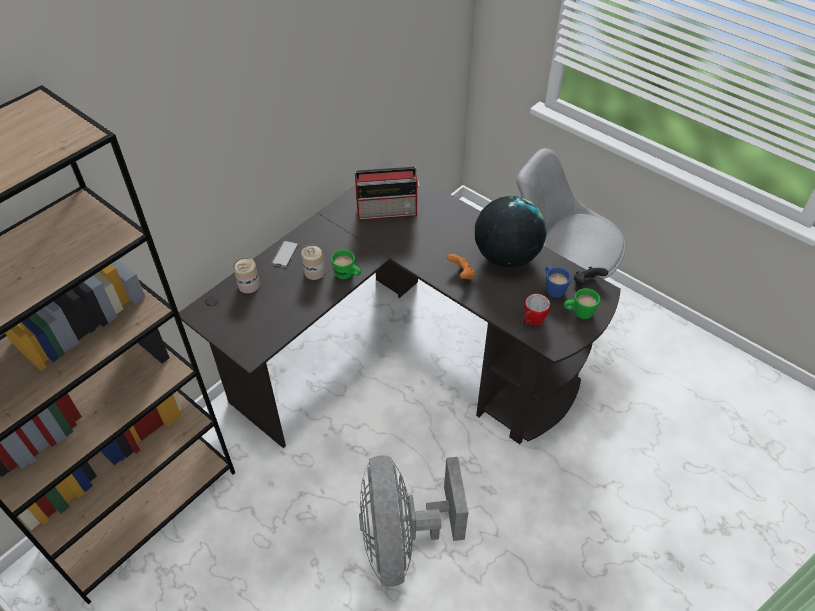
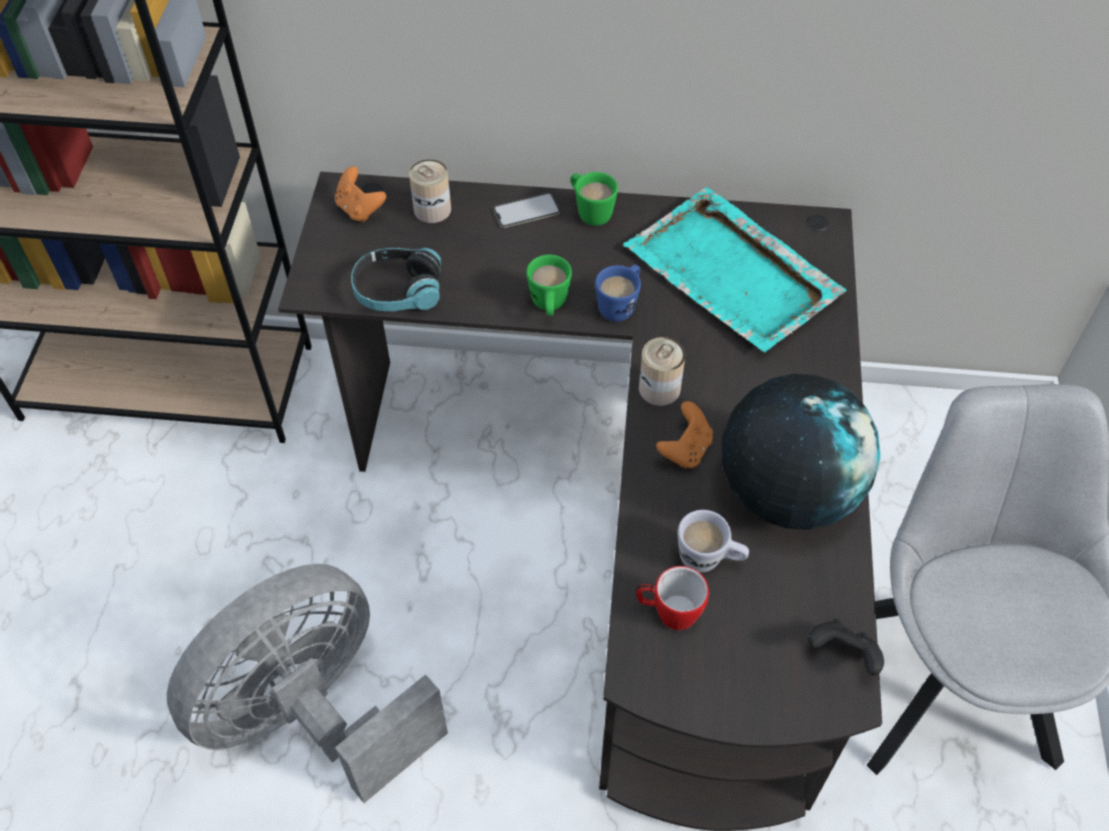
camera: 55 degrees right, 5 degrees up
(219, 311) = (360, 209): none -> orange game controller
(286, 322) = (398, 291): none -> headphones
(314, 272) = (521, 264): can -> can (659, 388)
(388, 211) = (733, 275): radio -> turquoise tray
(518, 296) = (709, 559): none -> white mug
(553, 288) = (777, 605): blue mug -> blue mug (620, 305)
(578, 313) = (752, 679): green mug -> green mug (590, 211)

